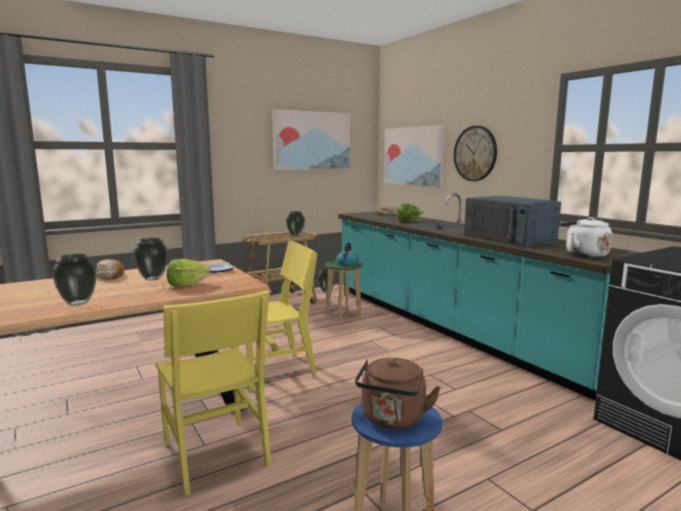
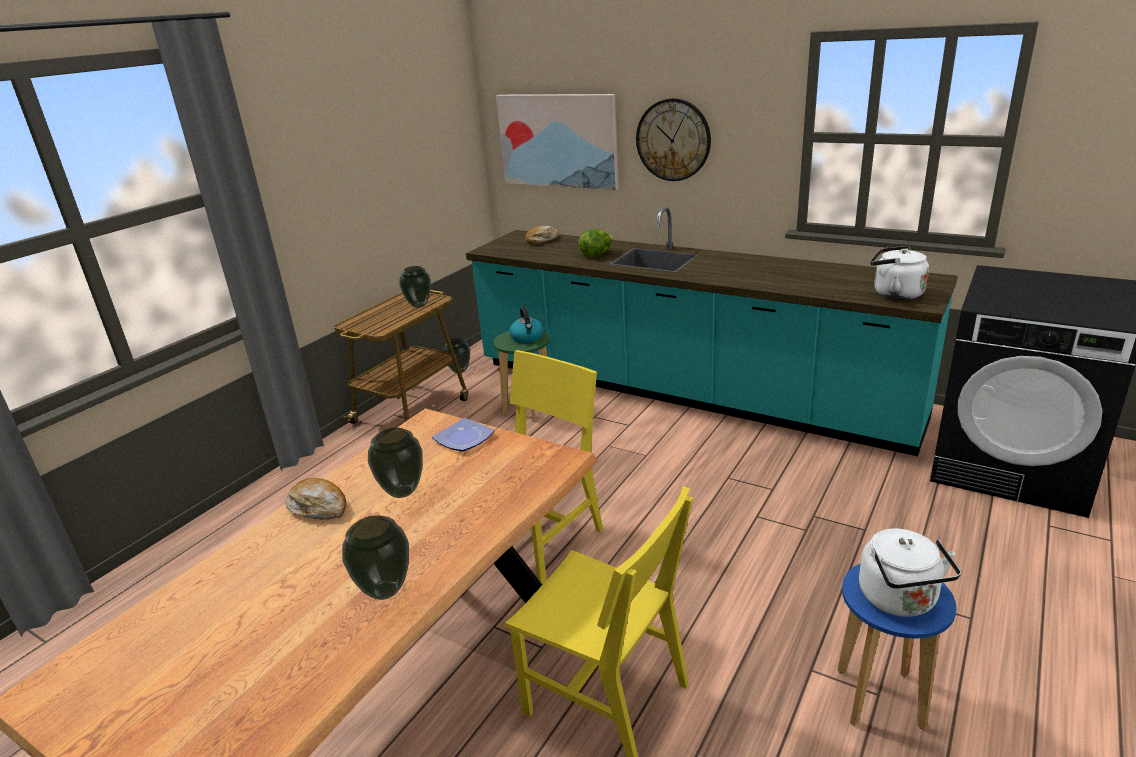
camera: 25 degrees left, 15 degrees up
(186, 285) = (478, 489): lettuce -> none
(312, 140) = (395, 136): picture -> none
(392, 419) = (900, 600): brown kettle -> white kettle
(509, 239) = (776, 275): blue microwave -> none

